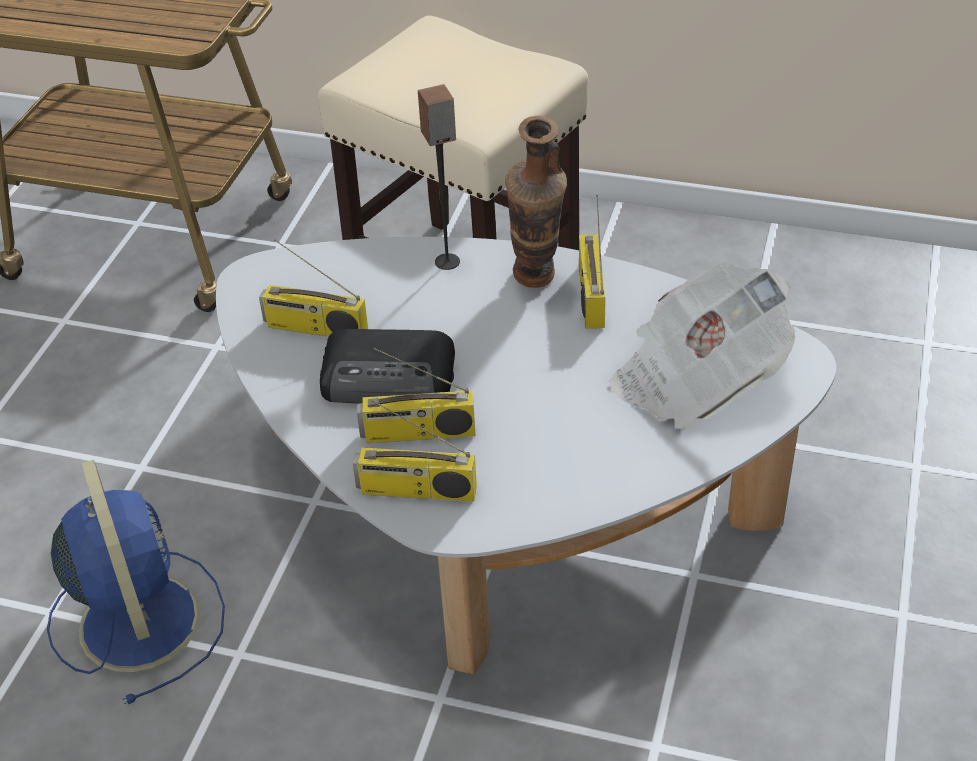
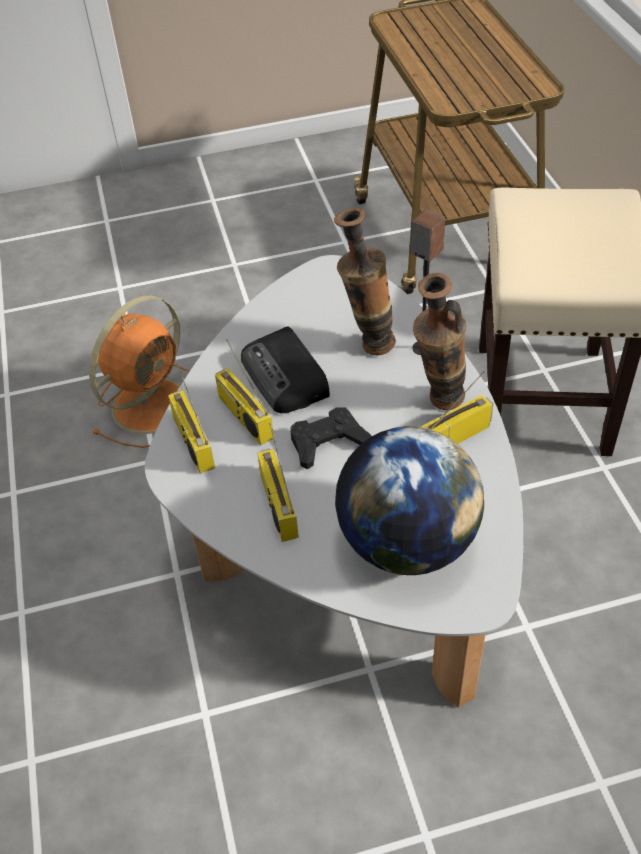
camera: 60 degrees right, 5 degrees up
(138, 618) = (152, 403): blue fan -> orange fan
(314, 329) = (304, 321): radio -> radio (277, 504)
(401, 297) = (367, 344): none -> vase
(517, 382) = (327, 442): none -> black game controller
(696, 379) = (407, 542): newspaper -> globe

